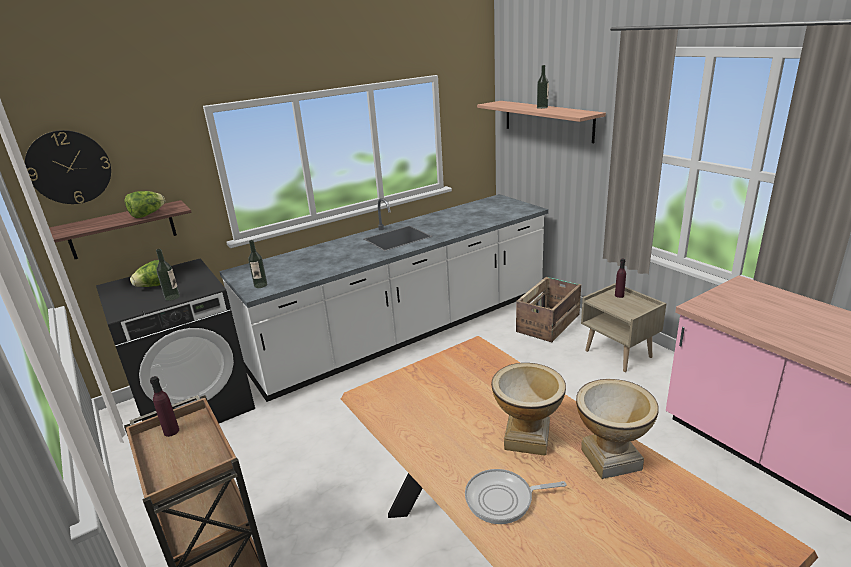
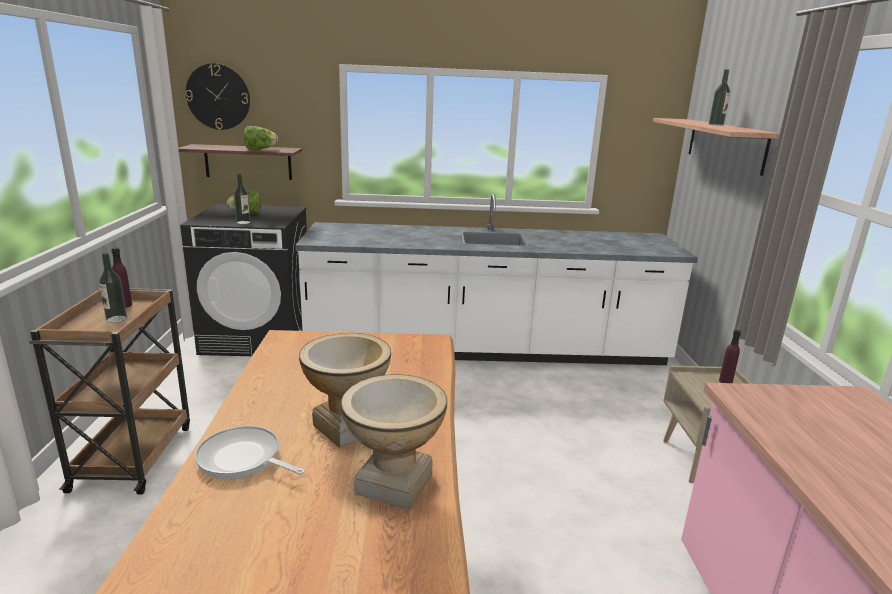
camera: 30 degrees right, 5 degrees down
(260, 285) = (324, 238): bottle -> bottle (116, 319)
(549, 323) = (650, 398): crate -> none

